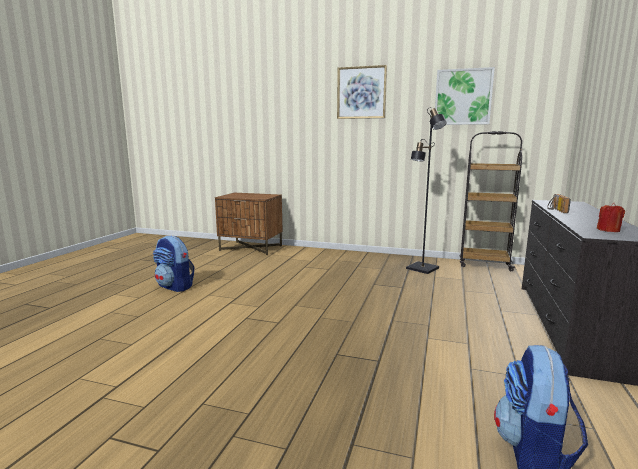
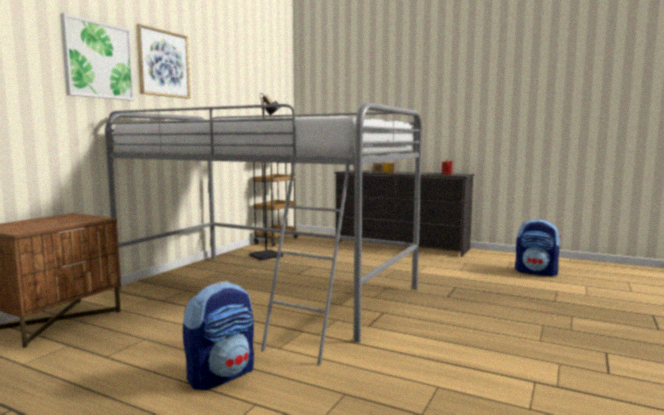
camera: 80 degrees left, 5 degrees down
(320, 280) = (268, 290): none -> grey bed
(463, 97) = (242, 85): picture -> picture (98, 60)

